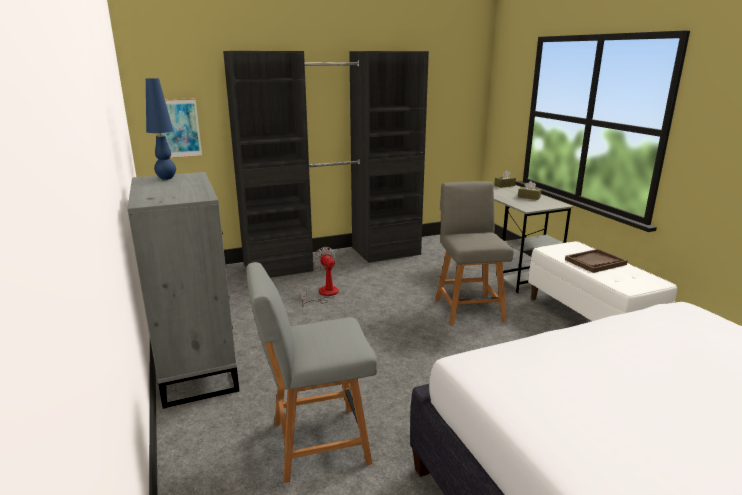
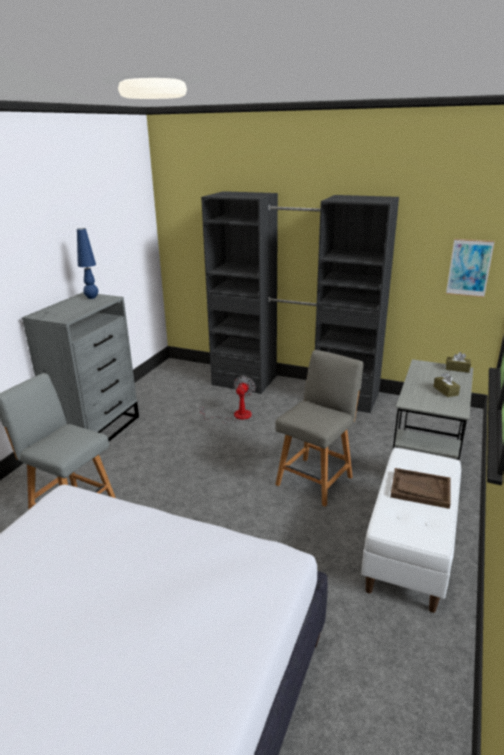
camera: 45 degrees right, 5 degrees up
(179, 128) = (189, 251): picture -> picture (469, 268)

